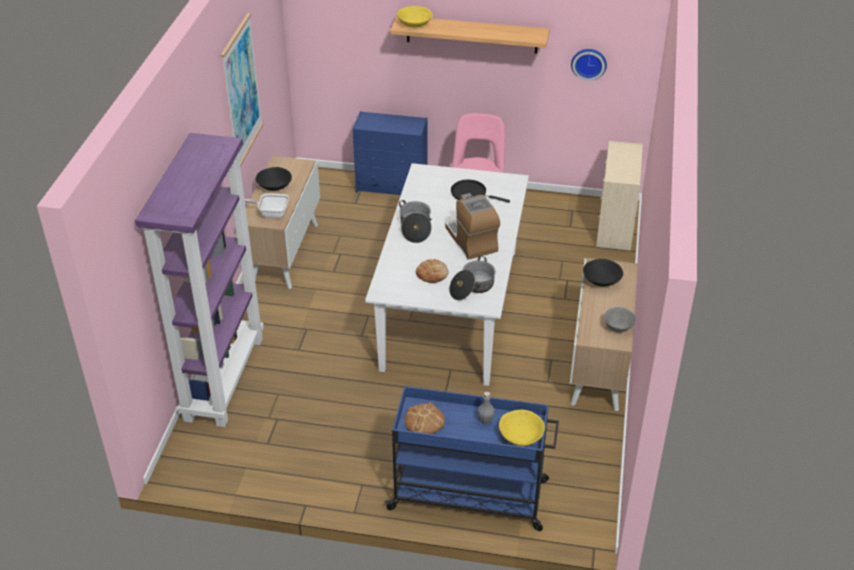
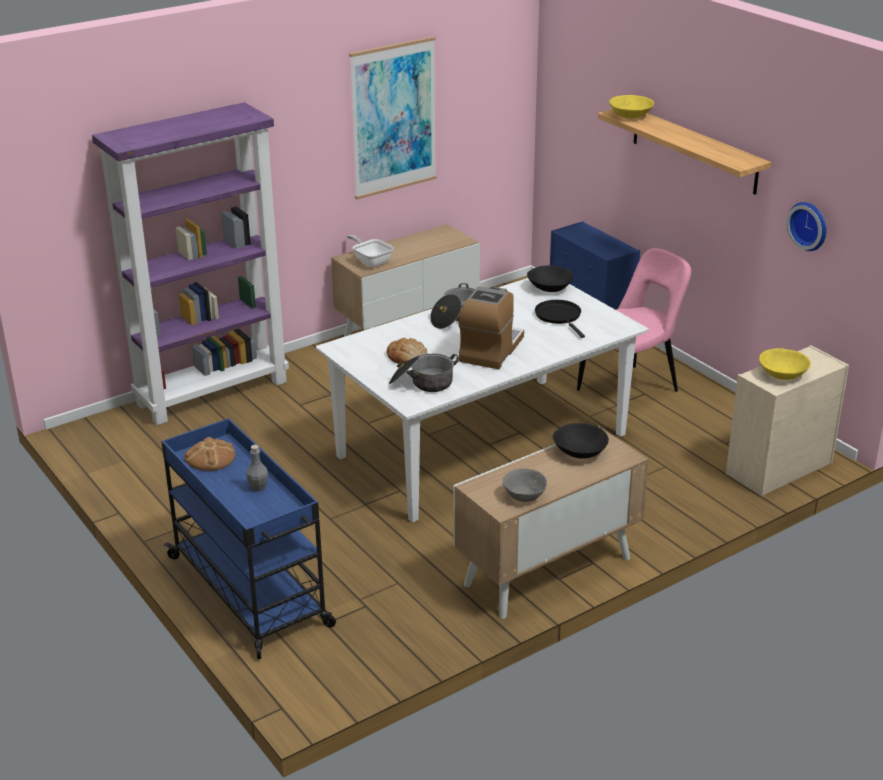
camera: 45 degrees right, 10 degrees down
(274, 186) = (408, 245): black bowl -> black bowl (549, 288)
(520, 436) = (264, 517): yellow bowl -> yellow bowl (782, 374)

